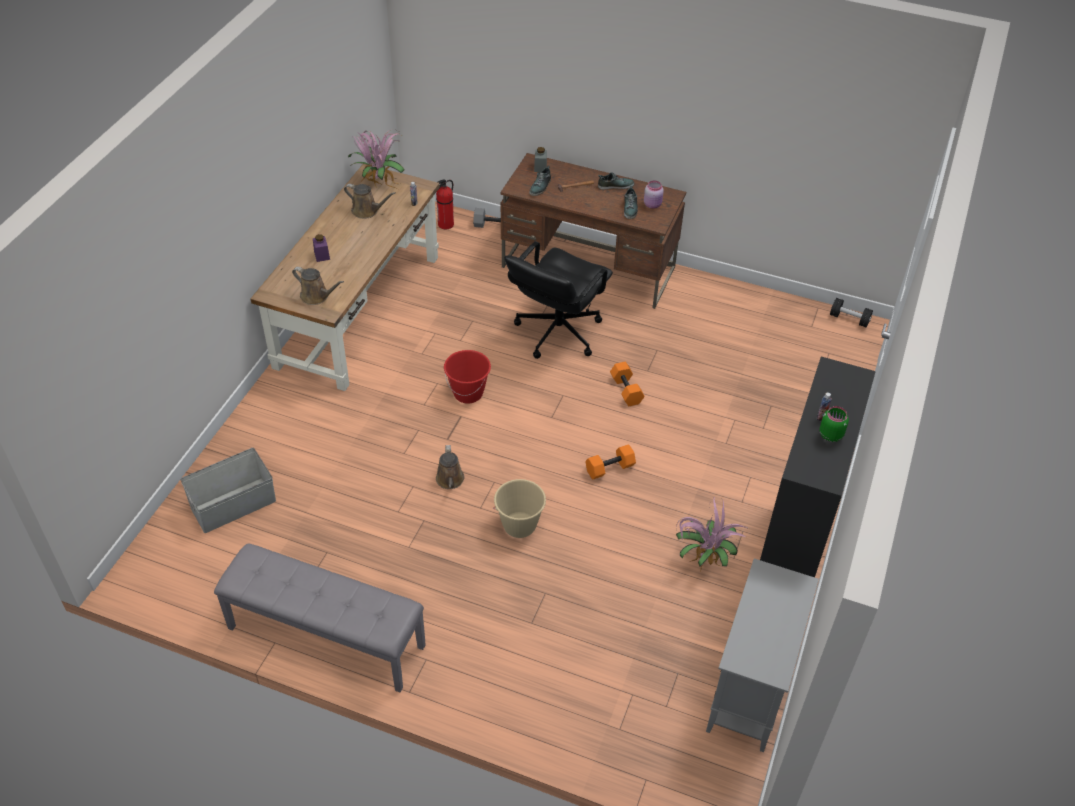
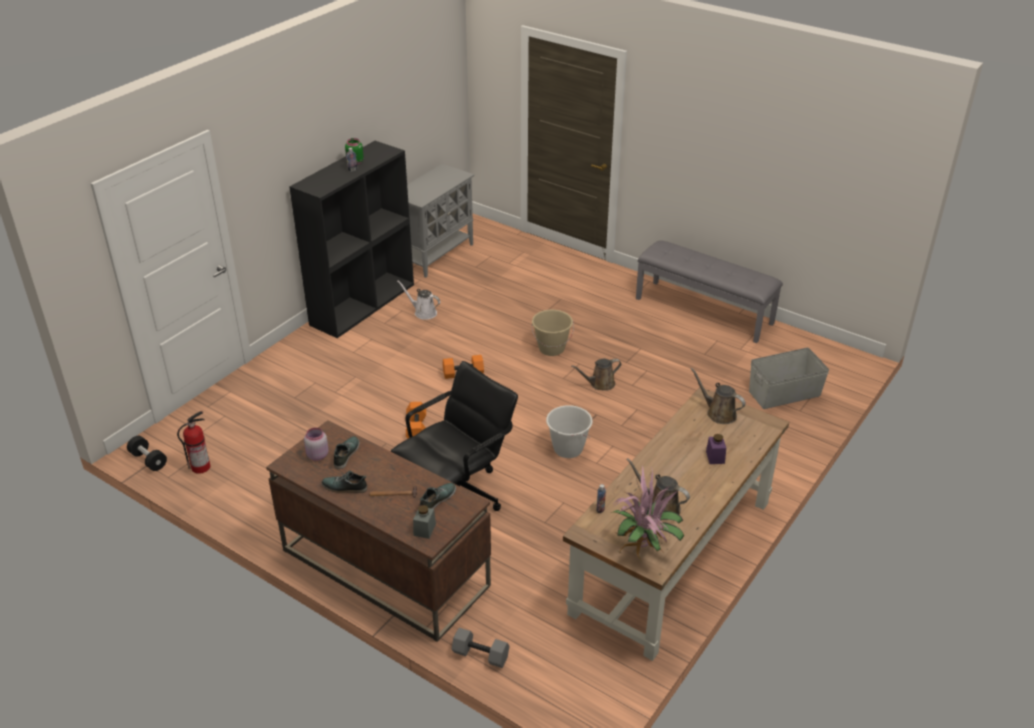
camera: 165 degrees left, 10 degrees down
(445, 225) = (545, 668): fire extinguisher -> fire extinguisher (201, 466)
(450, 481) = (600, 384): brown watering can -> brown watering can turned 120 degrees counterclockwise
(468, 393) = (568, 449): red bucket -> white bucket
(704, 559) = (423, 312): potted plant -> white watering can

